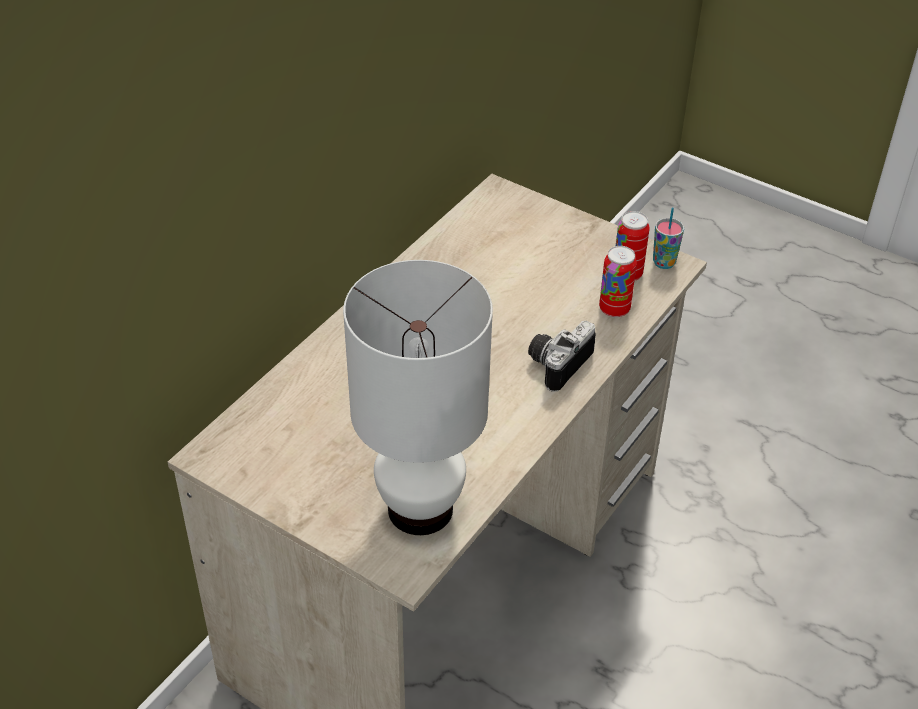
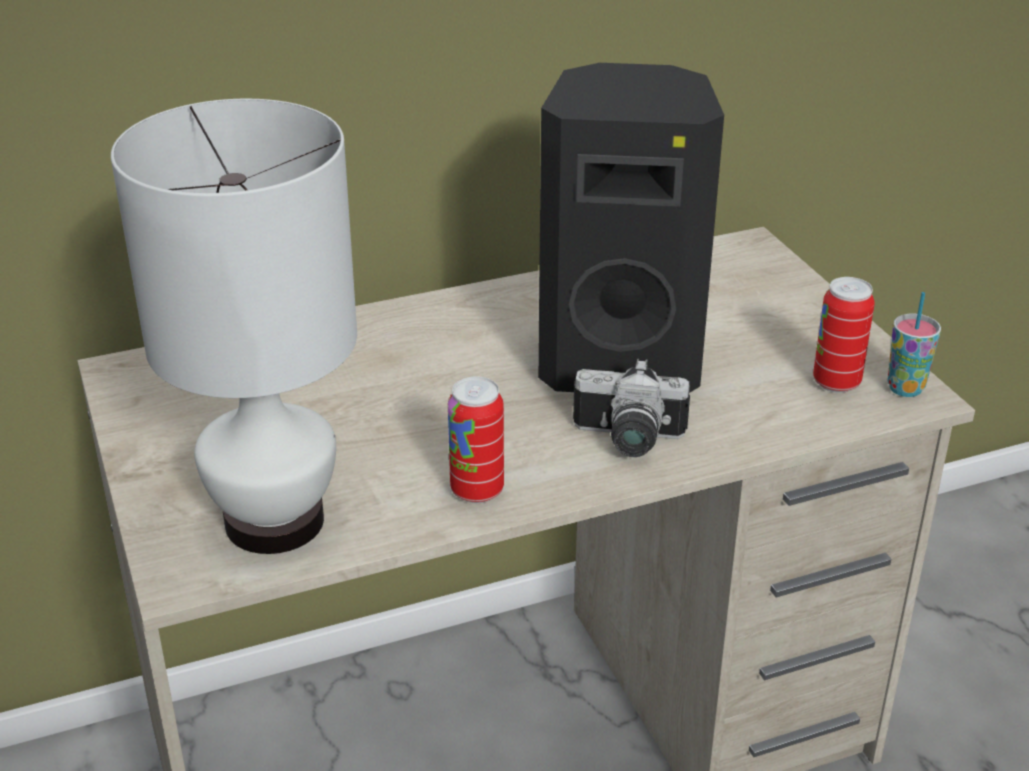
camera: 35 degrees right, 10 degrees down
(504, 312) = (620, 363): none -> black speaker
(556, 363) = (627, 440): camera -> camera turned 150 degrees counterclockwise
(614, 309) = (774, 413): can -> can (477, 490)

